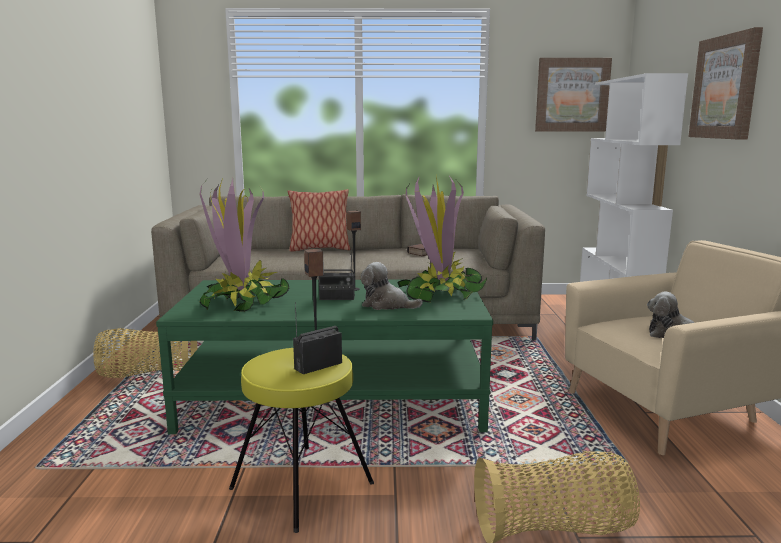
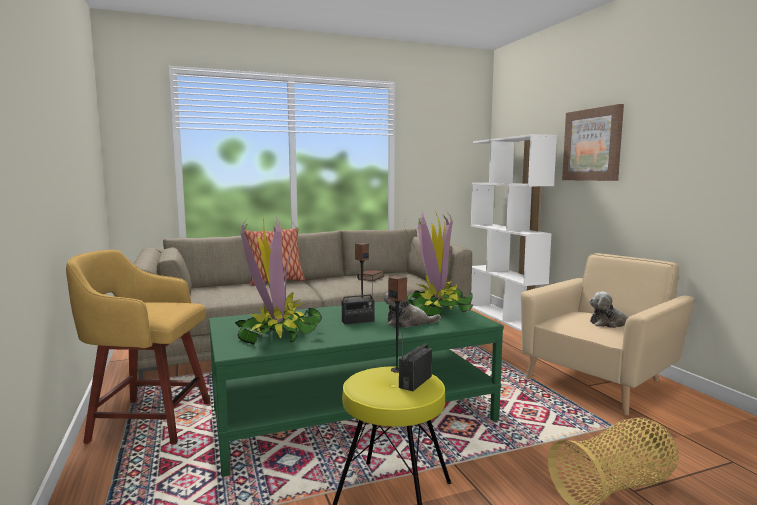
camera: 20 degrees left, 5 degrees down
(148, 374) = (148, 421): basket -> yellow stool
(572, 95) = (454, 150): picture -> none

